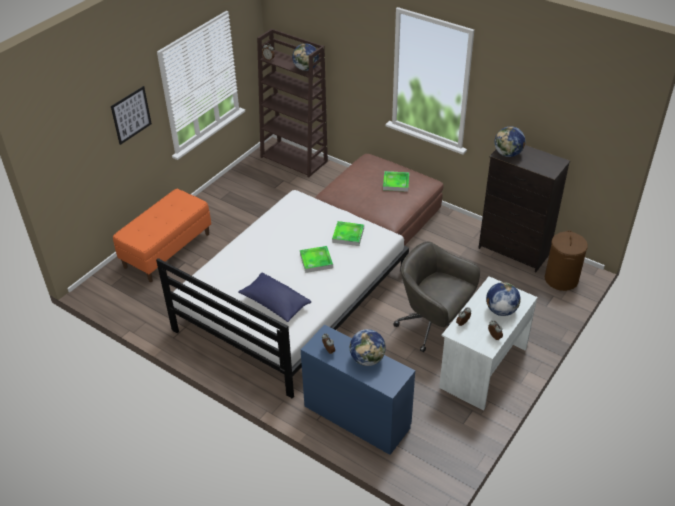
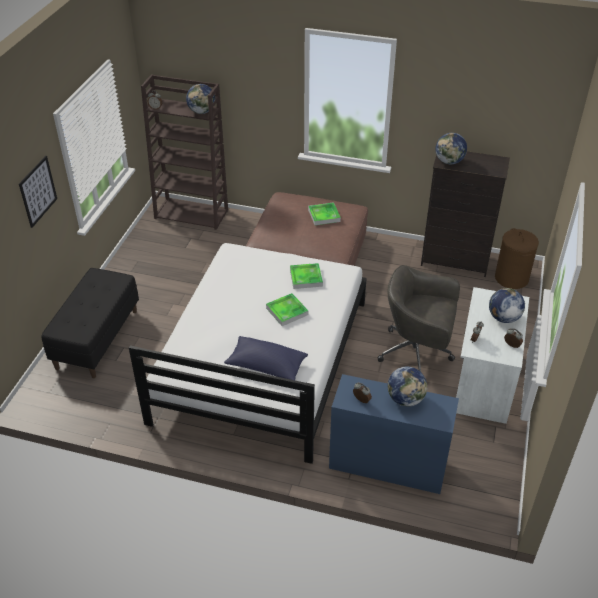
camera: 20 degrees left, 0 degrees up
(167, 250) = (97, 338): orange bench -> black bench

